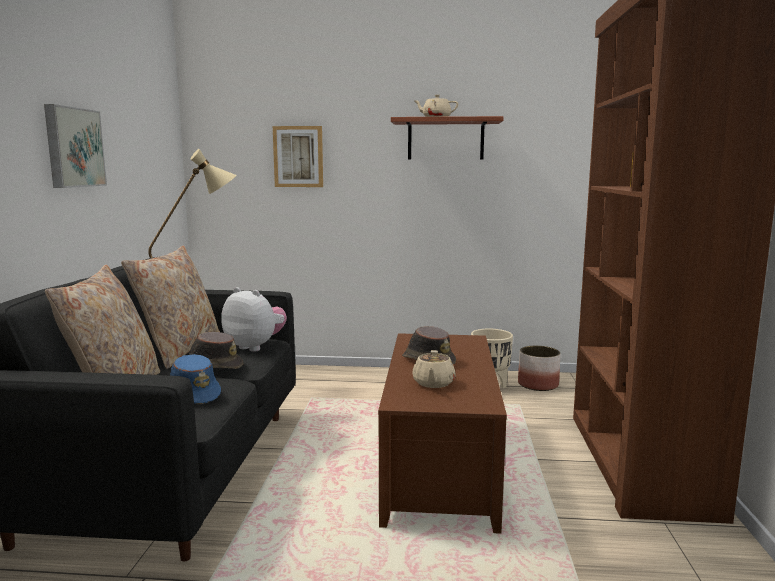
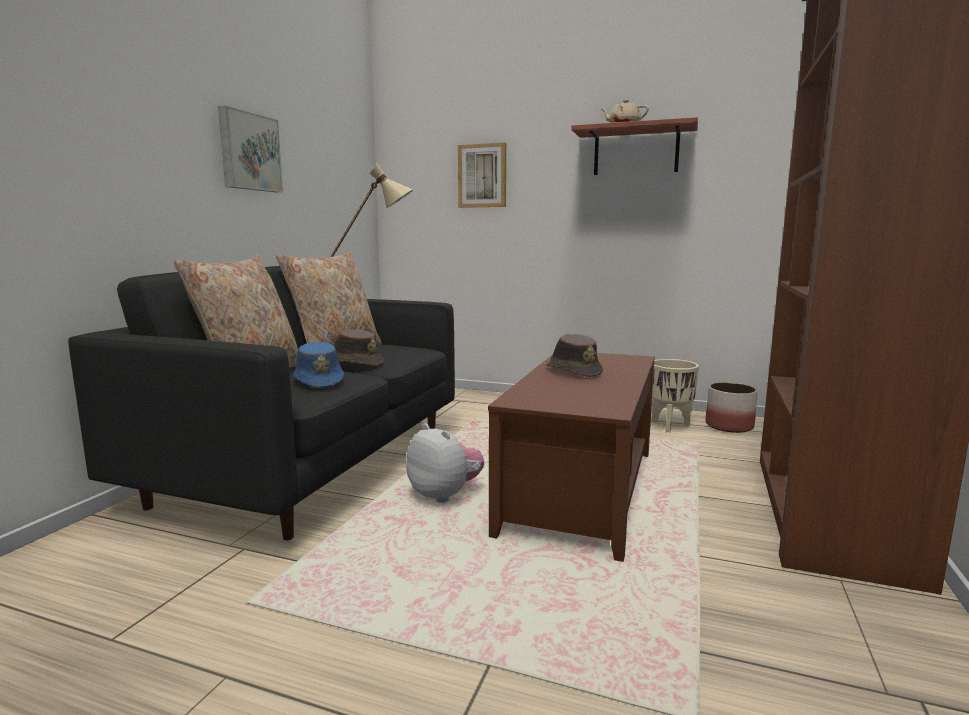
camera: 15 degrees right, 0 degrees up
(255, 347) = (407, 352): plush toy -> plush toy (445, 495)
(433, 383) = (564, 389): beige teapot -> none

